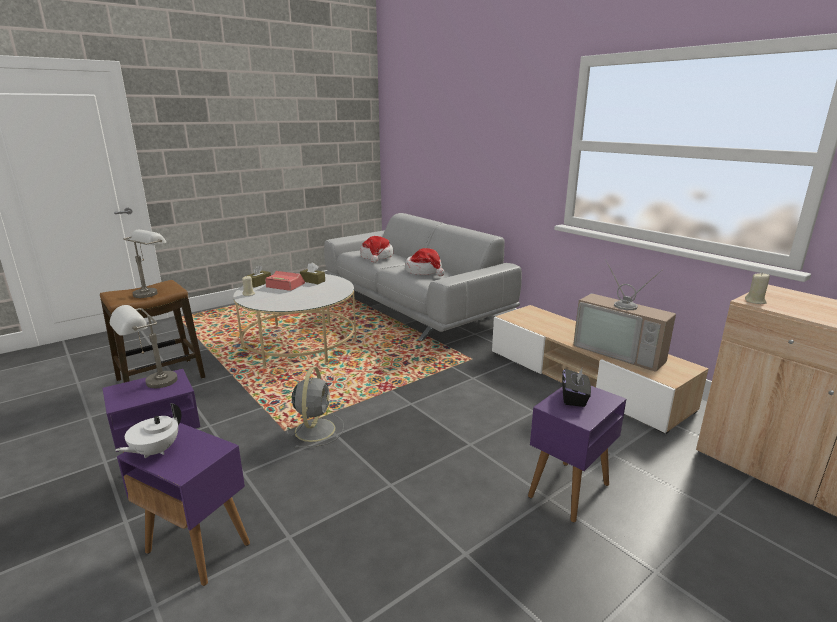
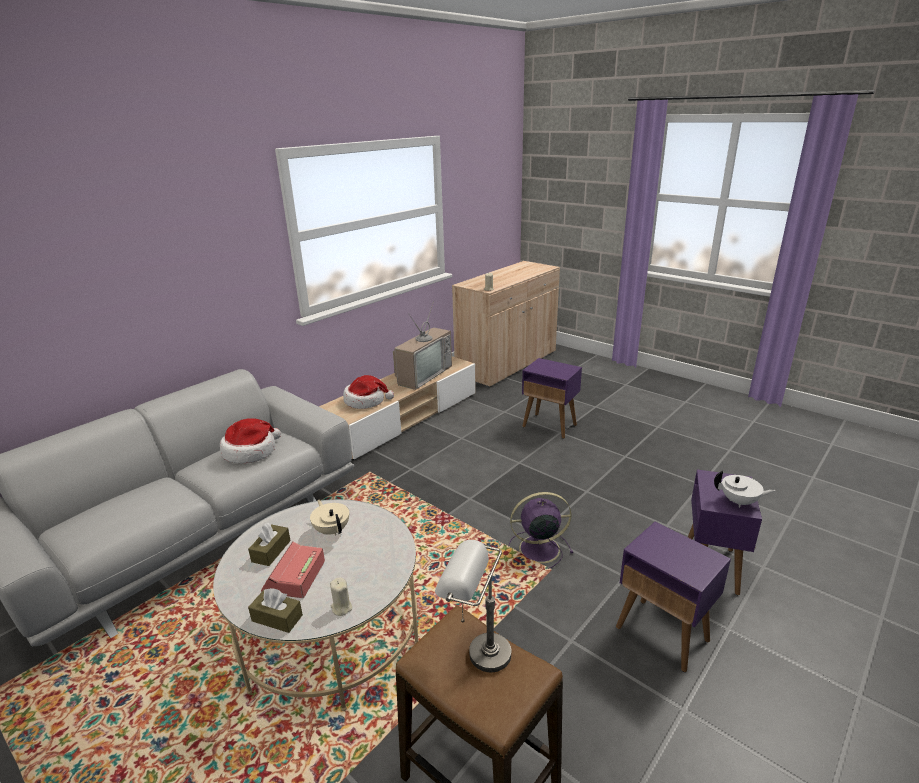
camera: 100 degrees left, 5 degrees up
(151, 385) = (669, 554): grey table lamp -> none
(315, 429) = (537, 549): grey fan -> purple fan
(317, 292) = (332, 530): none -> beige teapot
(376, 257) = (149, 506): hat -> hat (366, 401)
(574, 398) = (548, 369): black tissue box -> none

